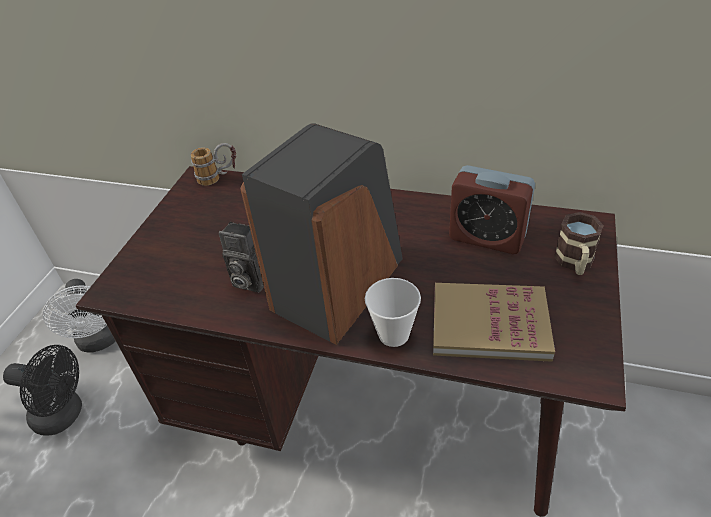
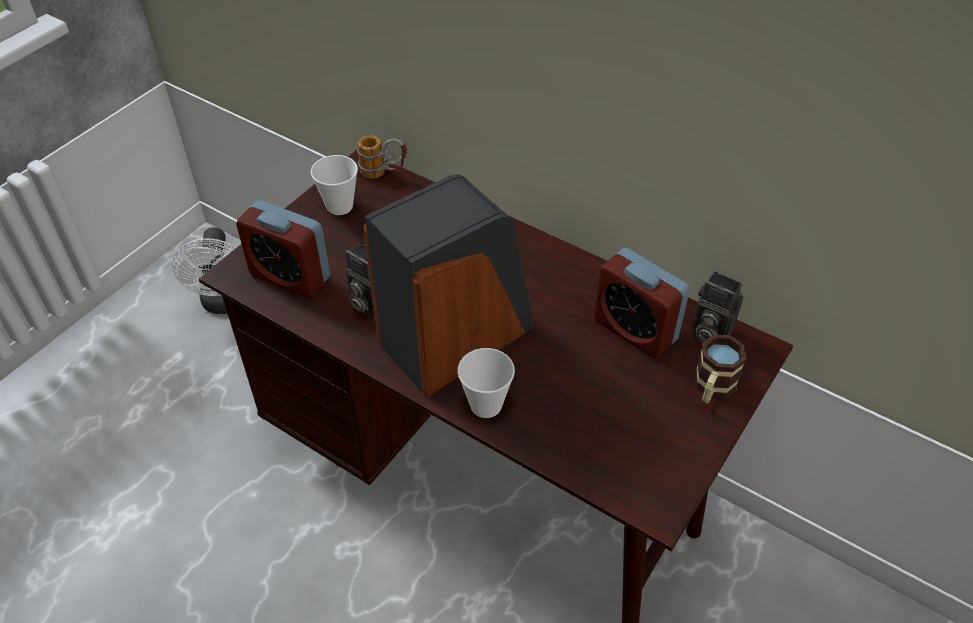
camera: 15 degrees right, 5 degrees up
(65, 415) = (169, 375): black fan -> none
(165, 279) = (290, 276): none -> alarm clock
(190, 212) = (339, 206): none -> cup
(489, 324) = (586, 424): book -> none
(545, 223) = (708, 332): none -> camera

